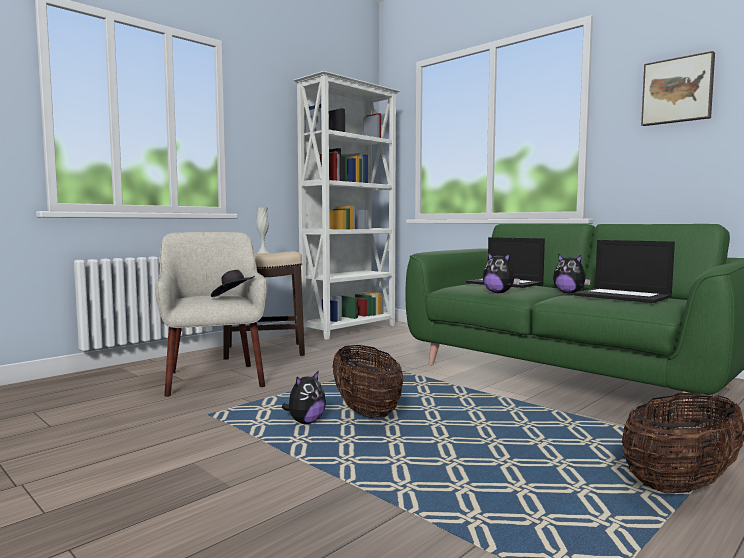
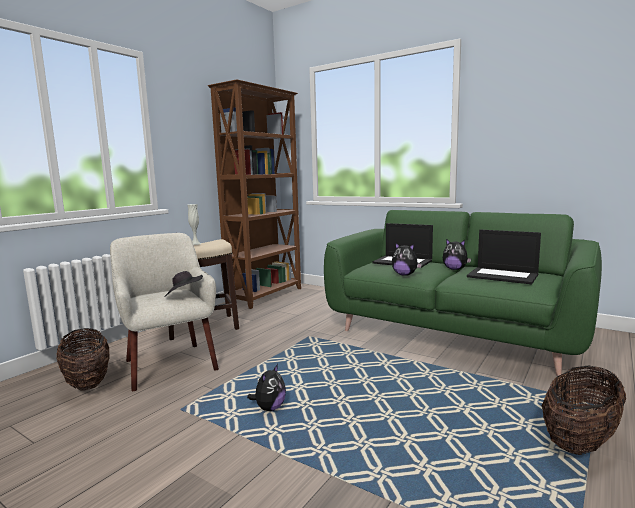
camera: 10 degrees left, 5 degrees up
(350, 329) = (266, 295): white bookcase -> brown bookcase
(366, 412) = (315, 390): basket -> basket (87, 382)
(677, 91) = (529, 105): picture -> none

